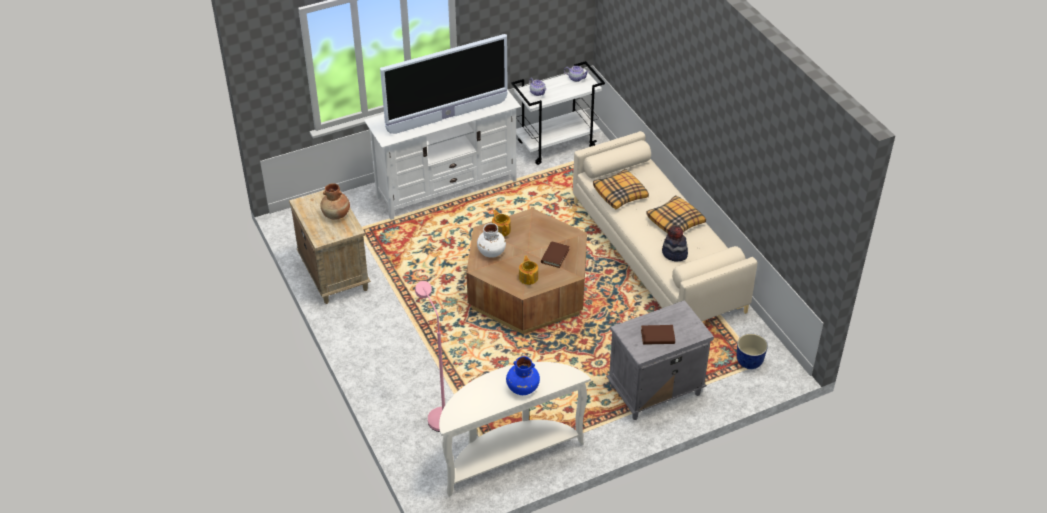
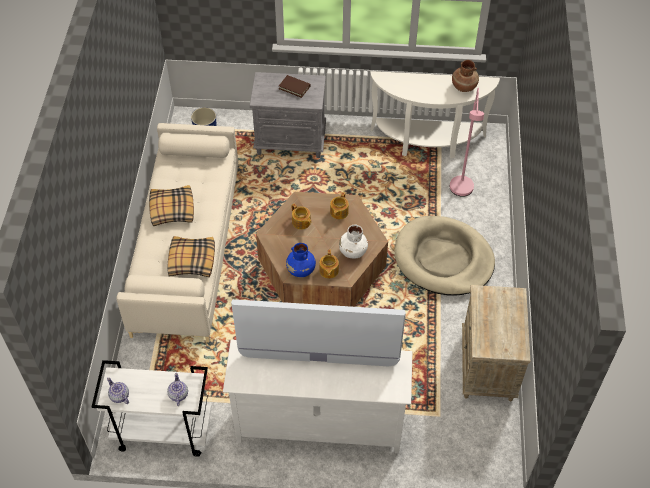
camera: 150 degrees left, 10 degrees up
(336, 214) = (489, 318): brown vase -> brown vase (464, 86)
(420, 342) = (443, 259): none -> beige dog bed
(522, 387) = (423, 83): blue vase -> blue vase (301, 270)
(555, 256) = (301, 222): brown book -> teapot
(674, 253) = (202, 180): hat -> none

